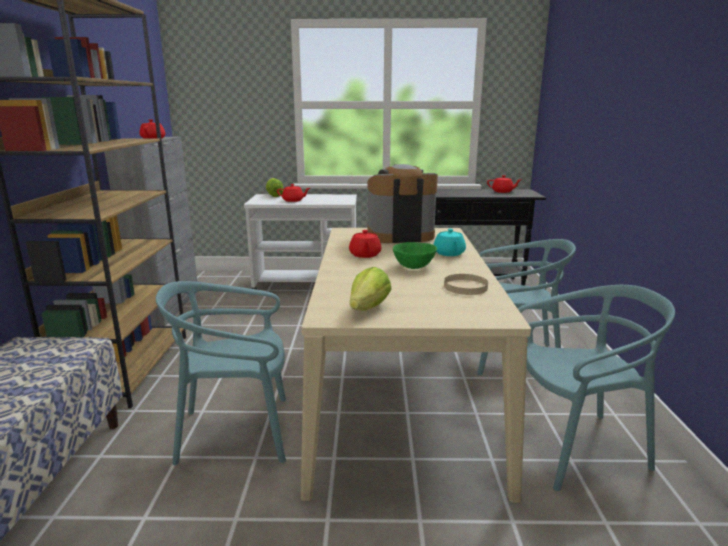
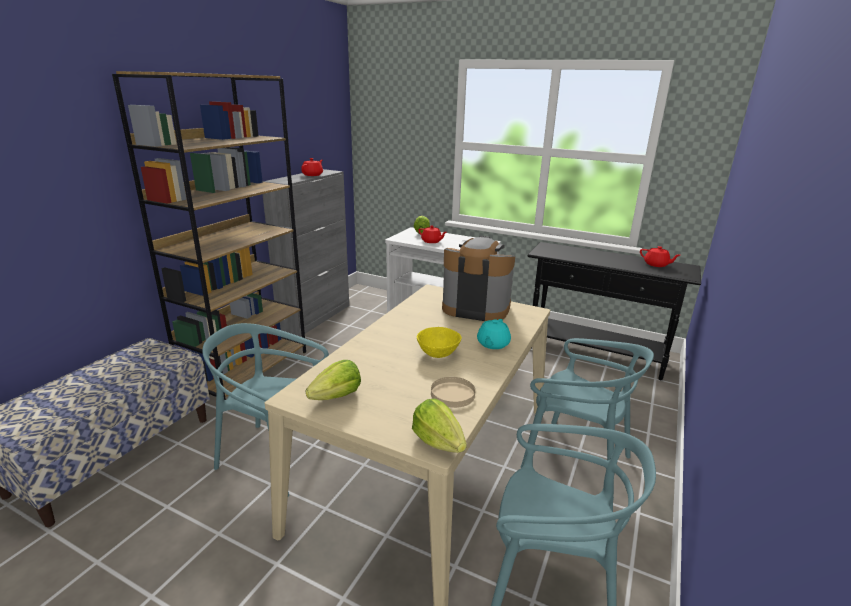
camera: 25 degrees right, 5 degrees up
(365, 255) = (412, 328): red teapot -> none
(413, 266) = (438, 354): green bowl -> yellow bowl
(500, 315) = (438, 442): none -> lettuce

